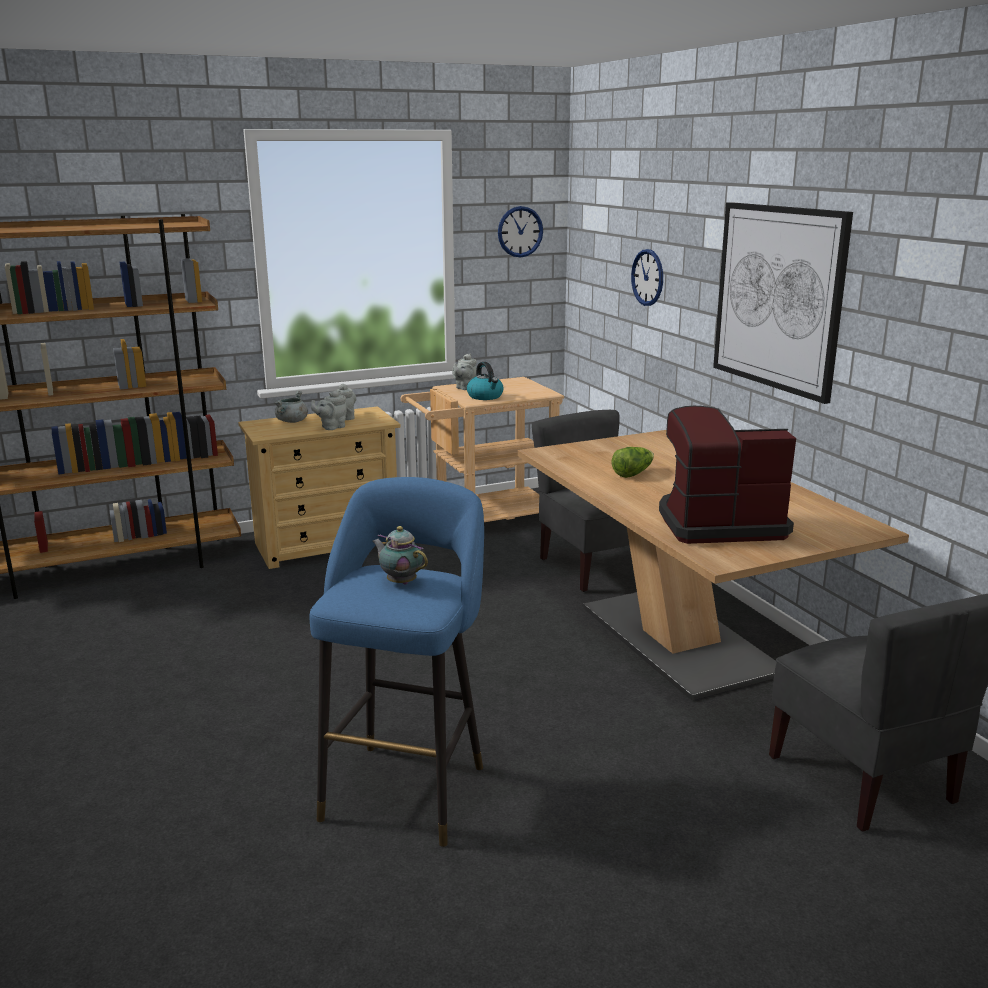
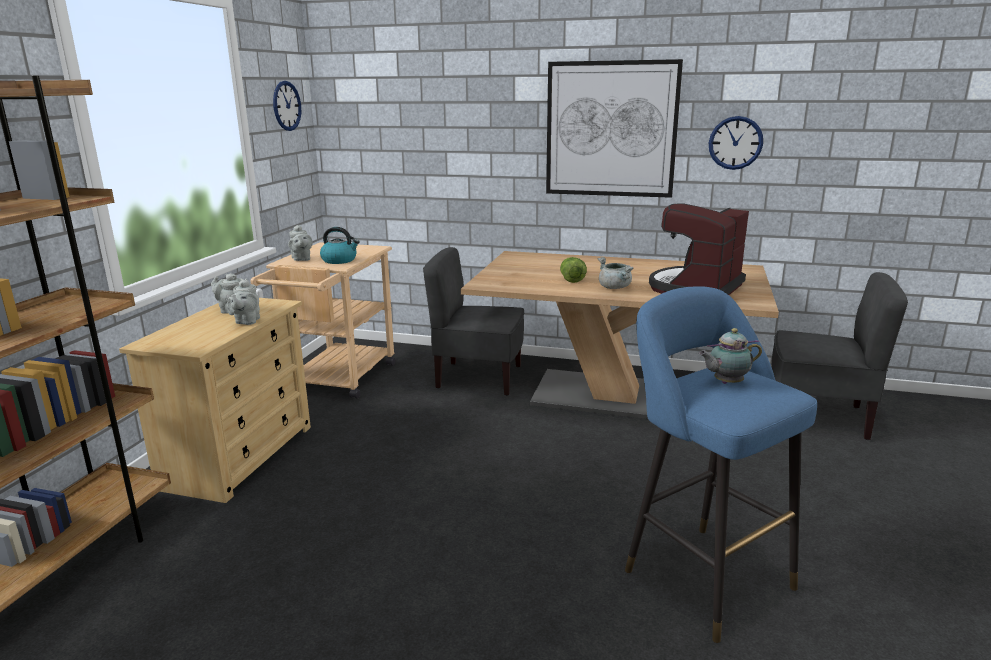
camera: 50 degrees left, 0 degrees up
(292, 421) = (187, 329): grey cooking pot -> grey cooking pot (615, 288)
(647, 277) = (445, 133): wall clock -> wall clock (735, 143)

